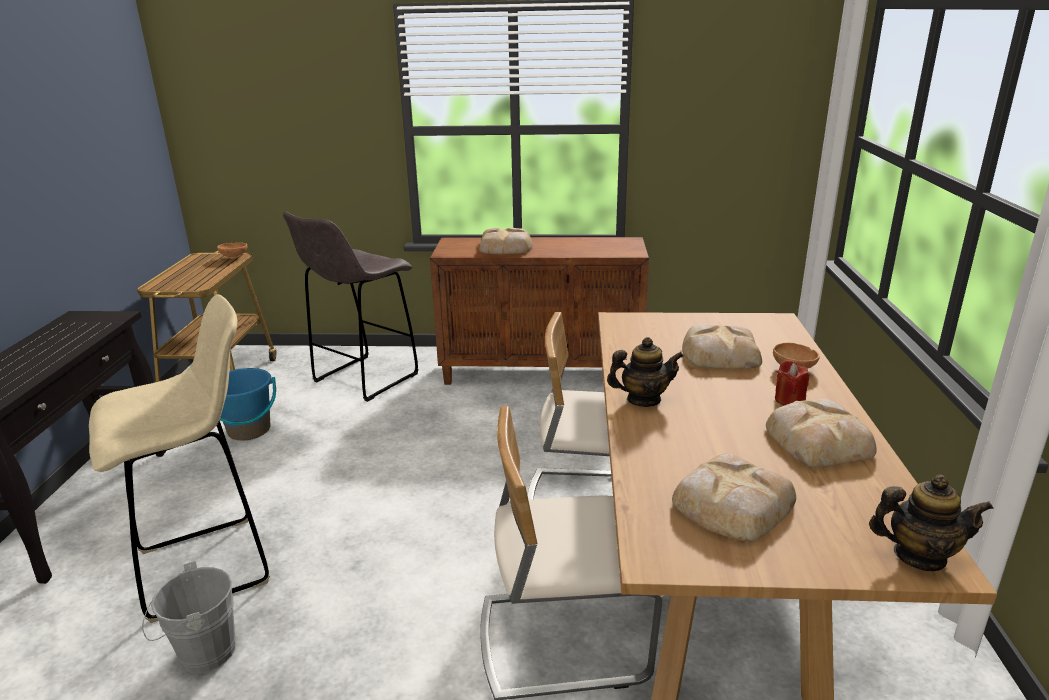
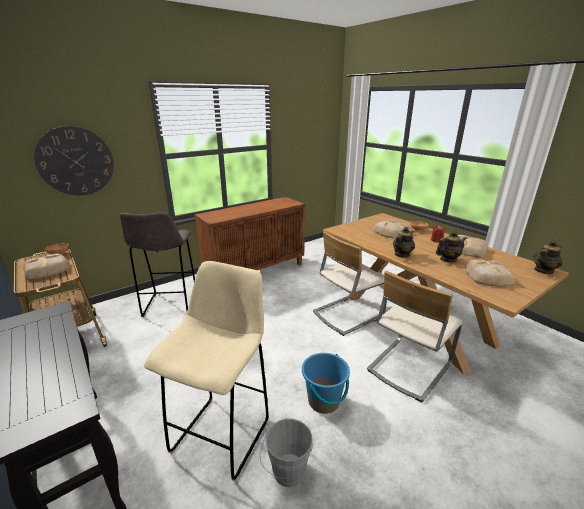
camera: 40 degrees left, 0 degrees up
(249, 430) = (138, 357): blue bucket -> blue bucket (324, 401)
(281, 127) = (76, 161): none -> wall clock
(506, 248) = (238, 212): bread -> bread (48, 270)
(720, 442) = (448, 260): none -> teapot

